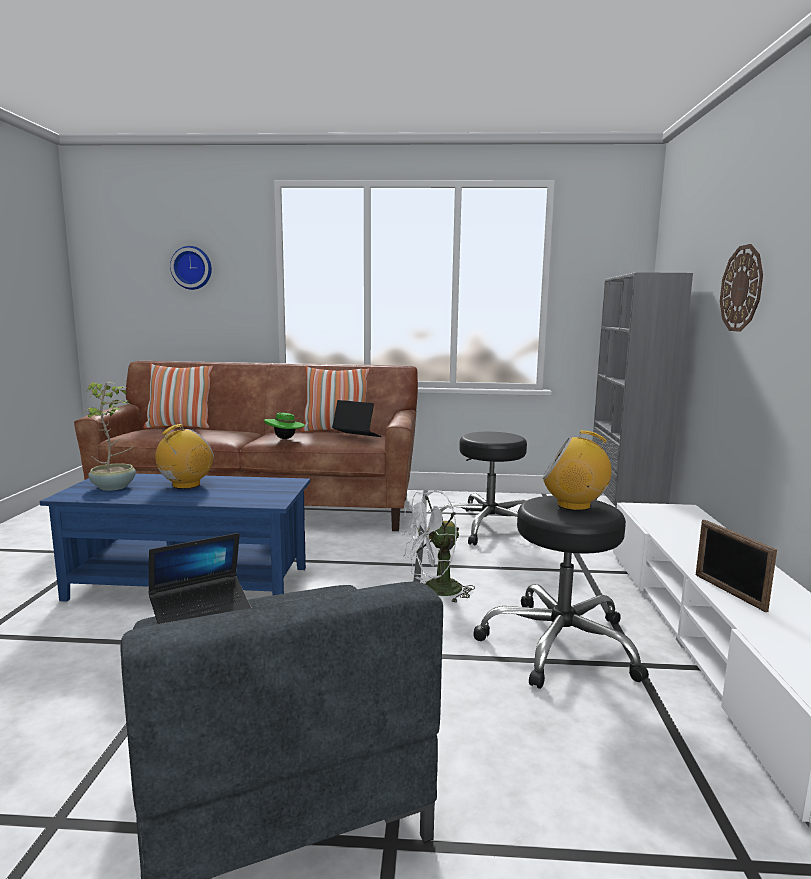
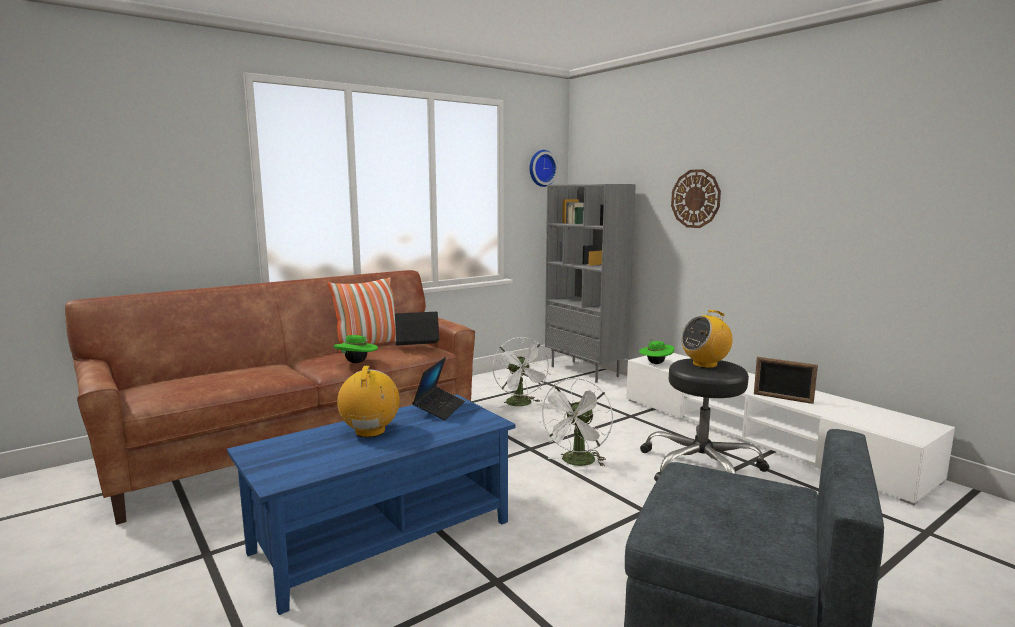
camera: 40 degrees left, 0 degrees up
(114, 487) = (301, 456): potted plant -> none
(179, 427) = (182, 376): pillow -> none
(192, 268) = (137, 172): wall clock -> wall clock (541, 168)
(202, 613) = (662, 517): laptop -> laptop (439, 408)
(489, 527) = (521, 404): black stool -> white fan
(643, 513) = (655, 363): none -> green hat

